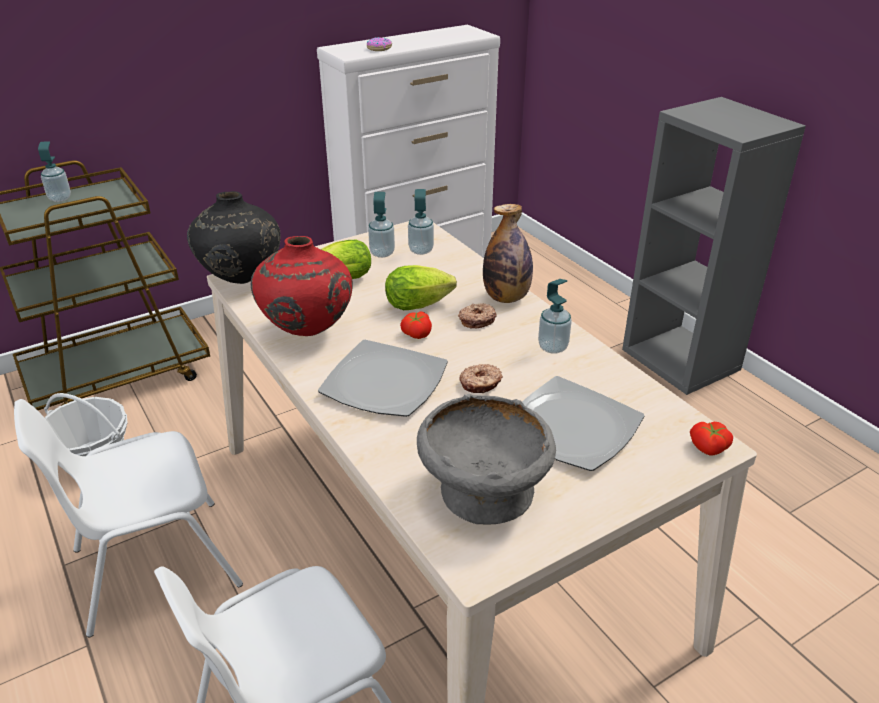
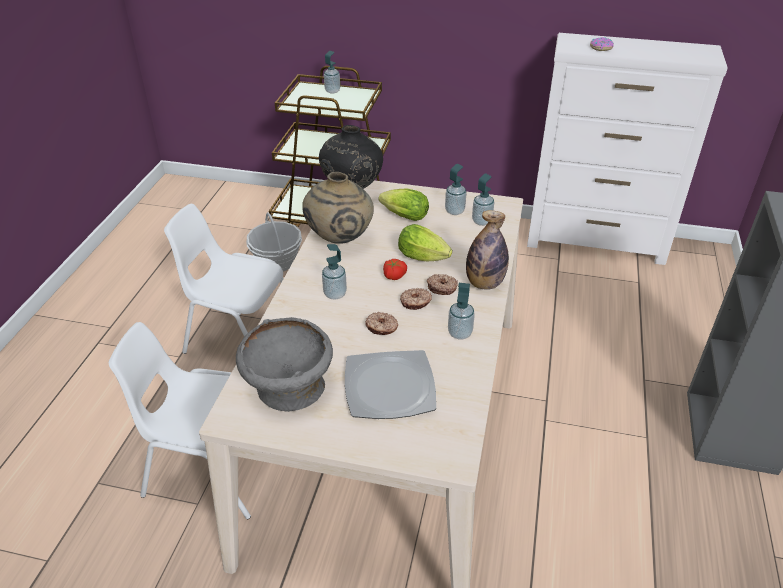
camera: 45 degrees right, 5 degrees up
(307, 332) = (339, 240): red vase -> beige vase
(386, 382) = (335, 294): plate -> soap dispenser
(475, 345) = (415, 302): none -> donut
(708, 448) = (448, 459): tomato -> none

